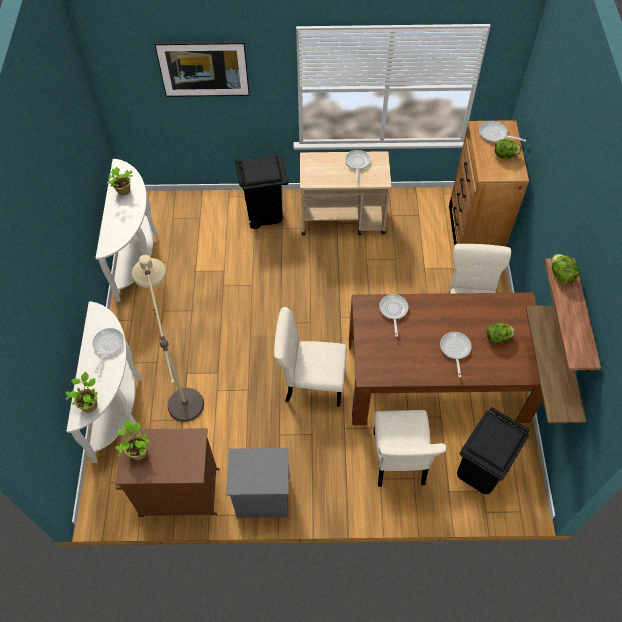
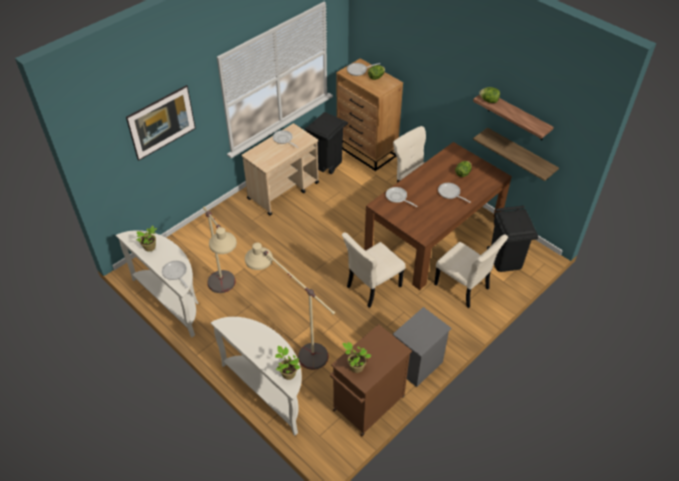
camera: 45 degrees left, 10 degrees down
(107, 346) = (257, 335): frying pan -> frying pan (175, 273)
(181, 286) = (227, 296): none -> beige floor lamp
(264, 213) = (230, 219): black trash can -> black trash can (326, 162)

